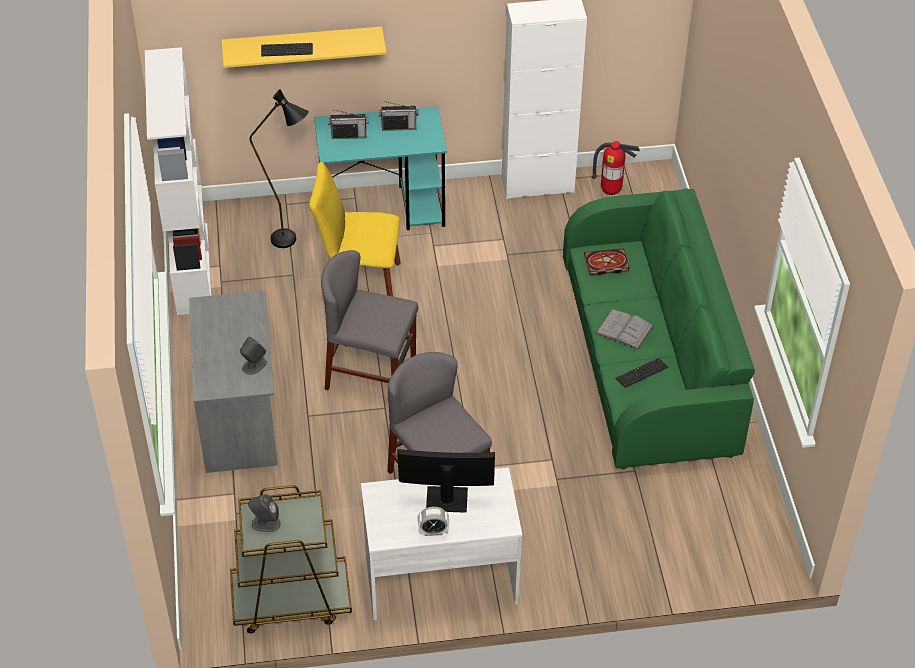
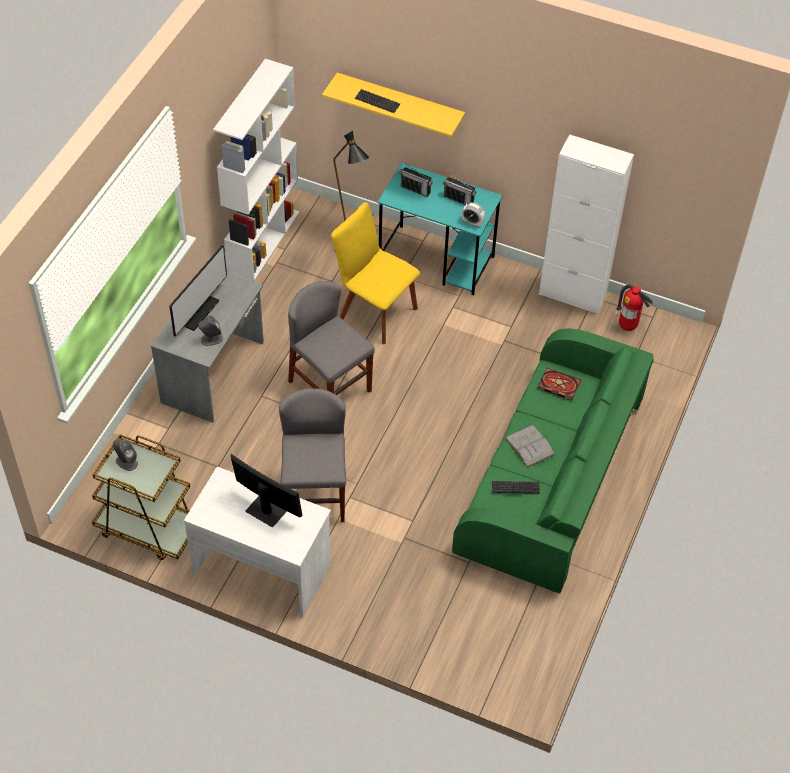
camera: 30 degrees right, 5 degrees up
(217, 345) = (197, 311): none -> monitor
(433, 531) = (238, 529): alarm clock -> alarm clock (472, 222)

